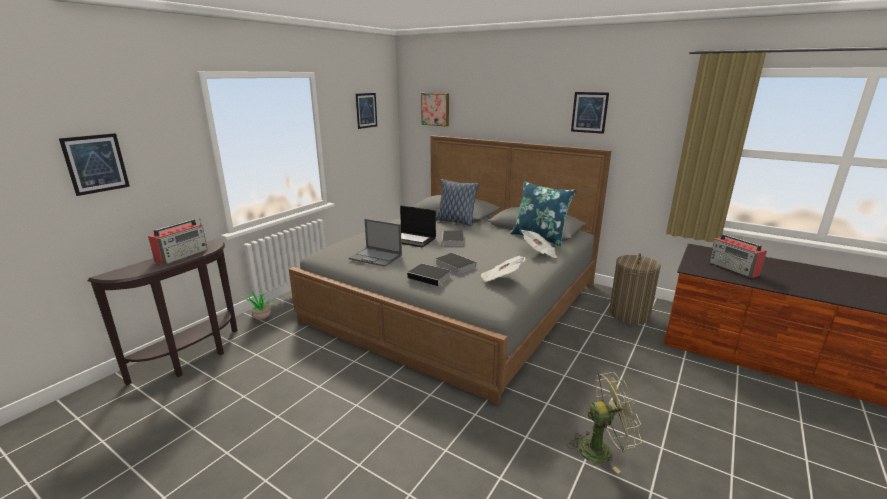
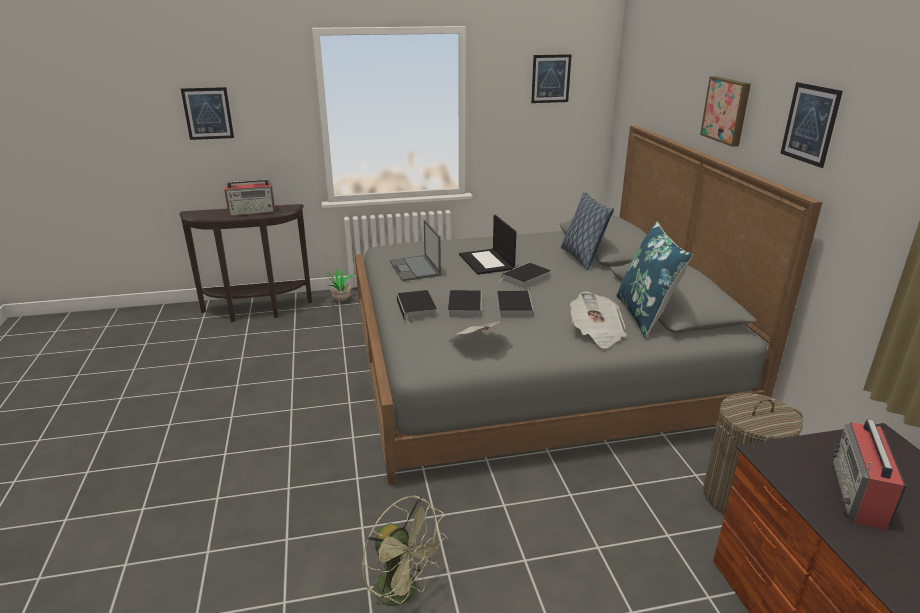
camera: 45 degrees right, 5 degrees up
(435, 109) = (647, 85): picture -> picture (727, 110)
(478, 256) = (513, 307): none -> book

